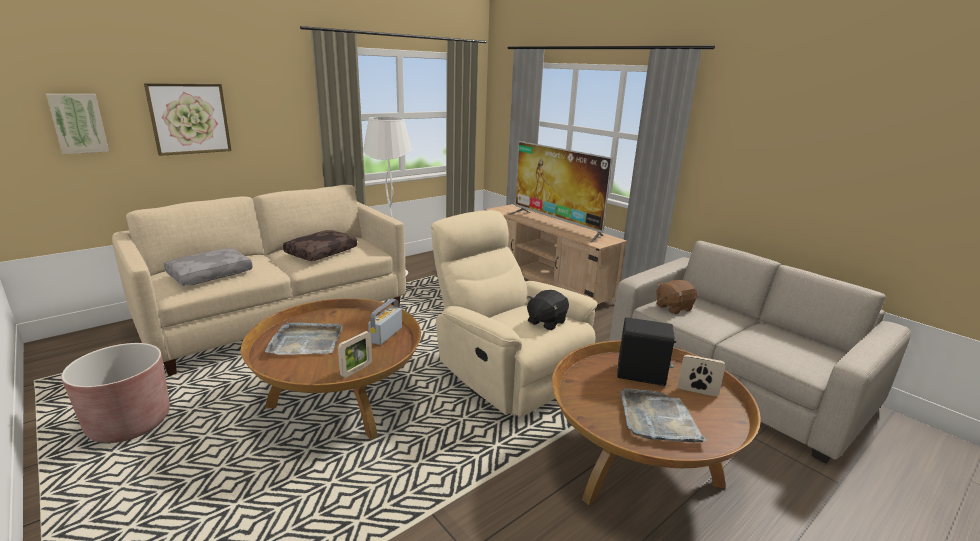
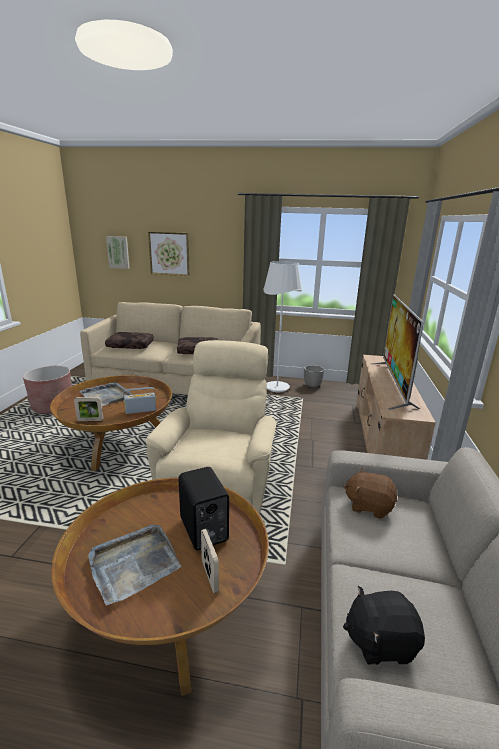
camera: 50 degrees right, 0 degrees up
(210, 274) = (131, 345): grey pillow -> brown pillow
(420, 261) = (312, 385): none -> planter
(546, 322) = (219, 449): black plush toy -> black plush toy (380, 641)

